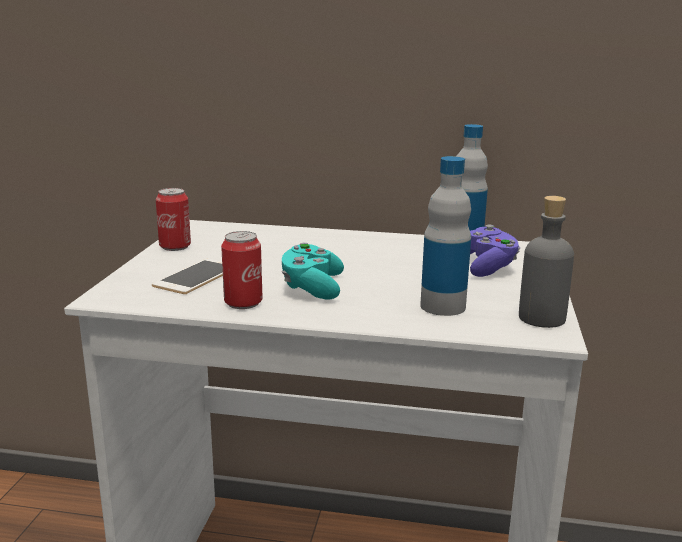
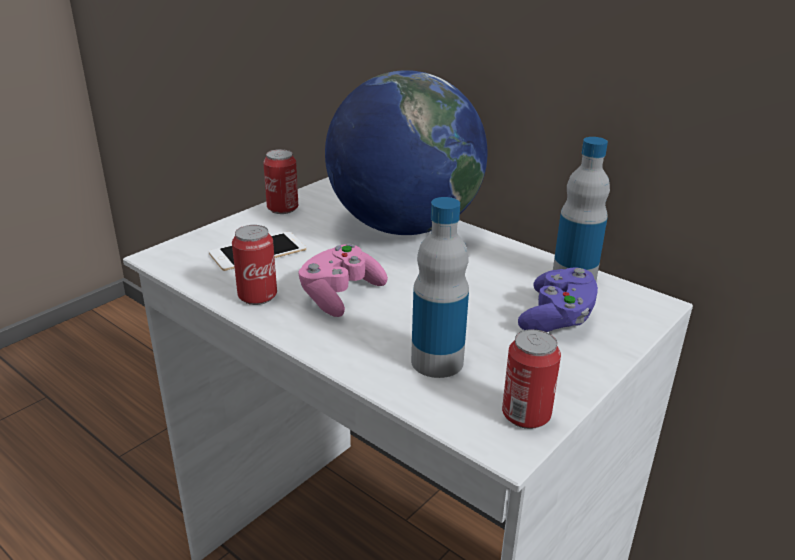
camera: 30 degrees right, 10 degrees up
(298, 239) = (403, 227): none -> globe
(312, 287) = (340, 295): turquoise game controller -> pink game controller
(541, 318) = (526, 415): grey bottle -> can

